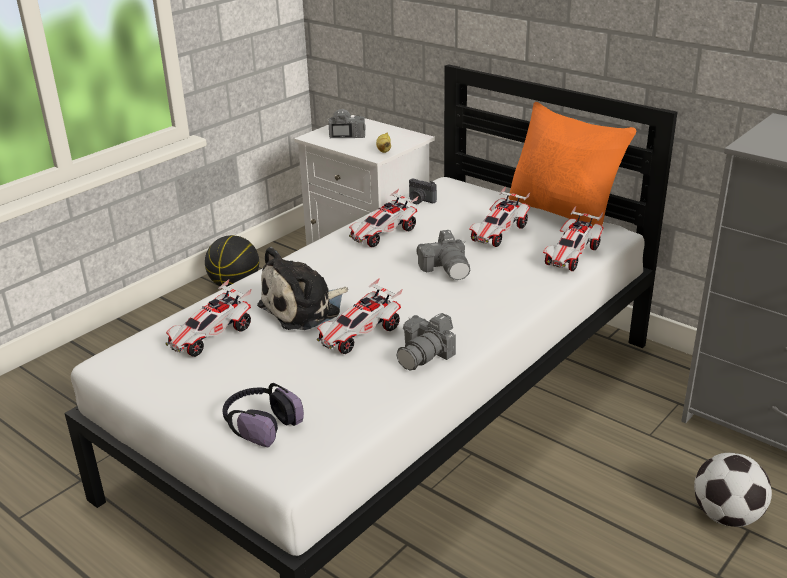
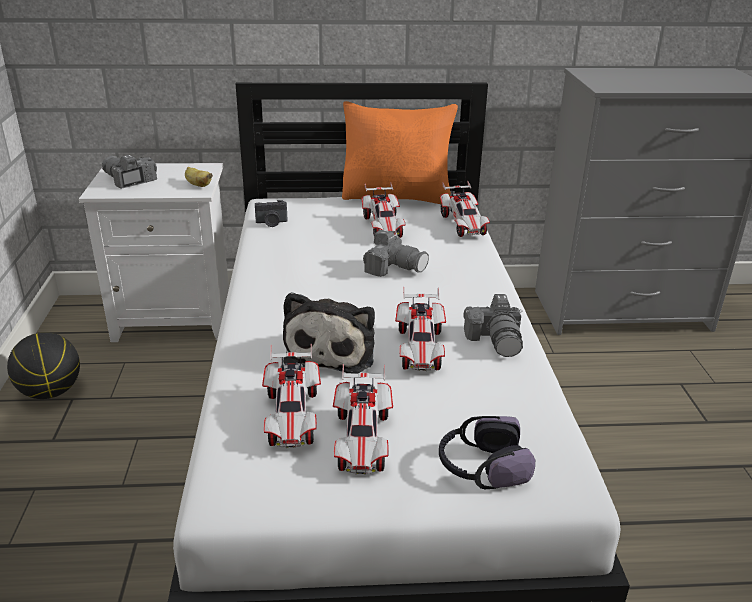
camera: 45 degrees left, 0 degrees up
(383, 234) = (290, 260): toy car -> toy car (362, 440)
(726, 516) = (660, 381): football -> none

